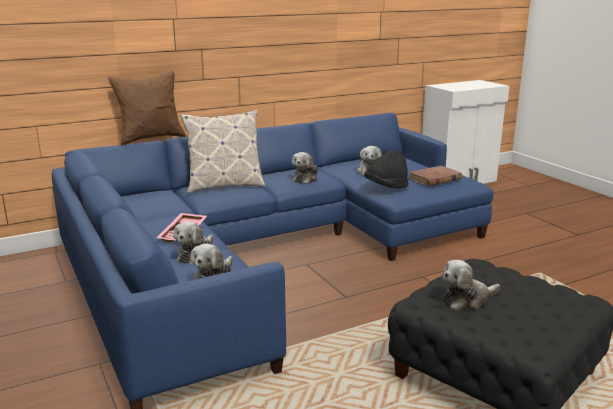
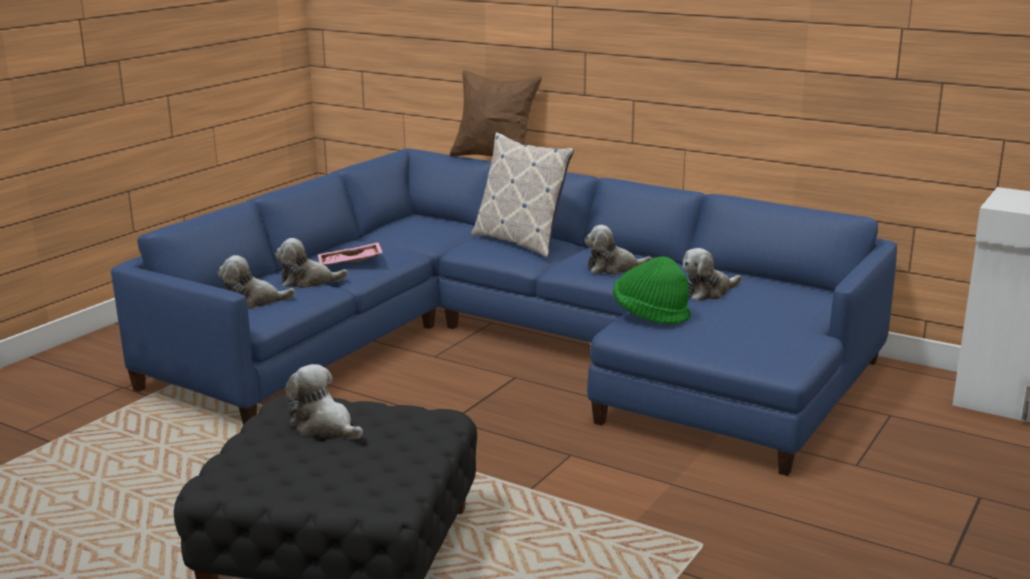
camera: 60 degrees right, 0 degrees up
(386, 187) = (650, 314): black hat -> green hat
(434, 179) = (740, 334): brown book -> none

